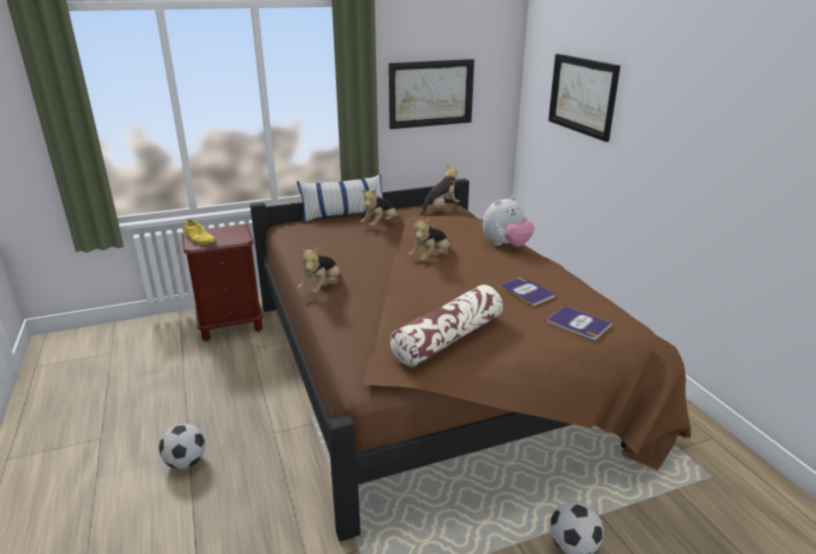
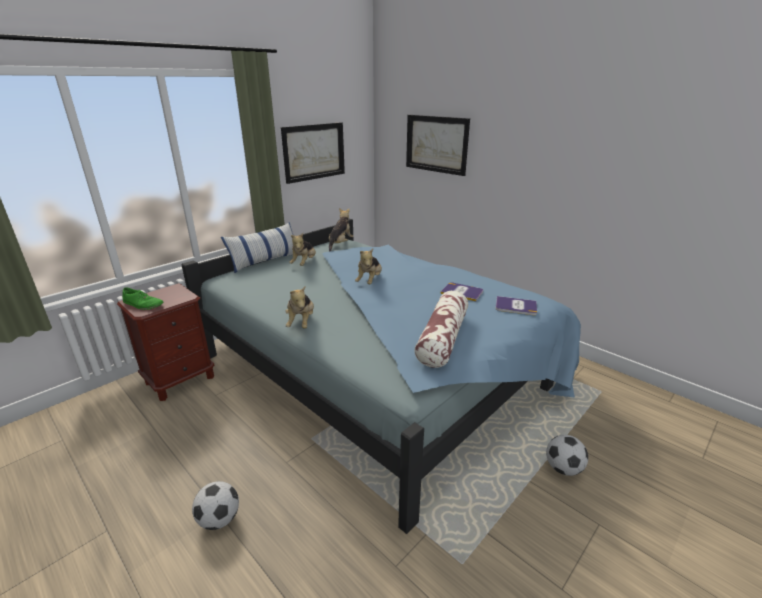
camera: 25 degrees left, 0 degrees up
(200, 239) = (143, 304): yellow shoe -> green shoe
(435, 369) = (382, 370): brown bed -> blue bed
(506, 245) = (415, 262): plush toy -> none

